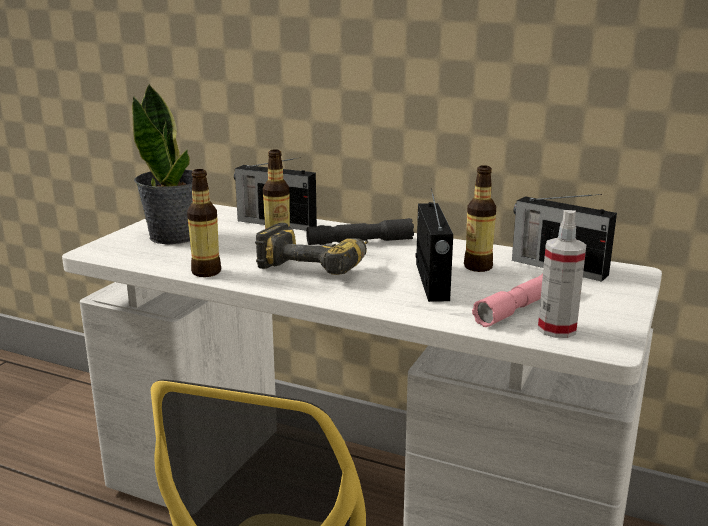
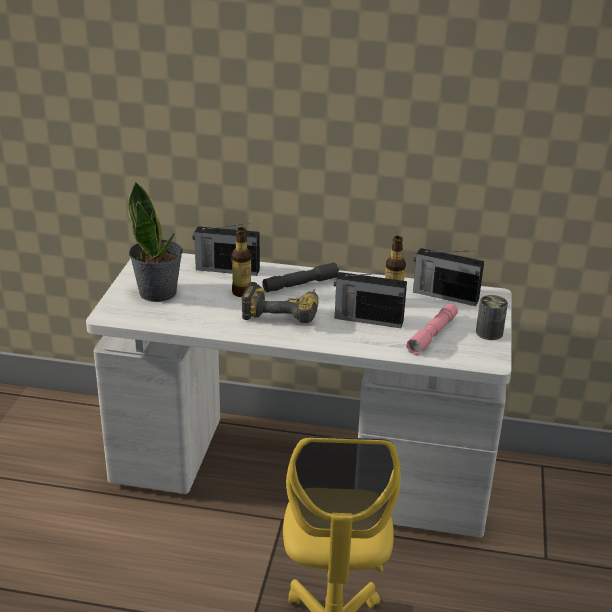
camera: 15 degrees left, 10 degrees up
(206, 272) = (208, 327): bottle -> none
(431, 282) = (367, 319): radio -> radio turned 120 degrees clockwise
(557, 329) = (458, 351): spray bottle -> none
(615, 312) = (489, 332): none -> can

